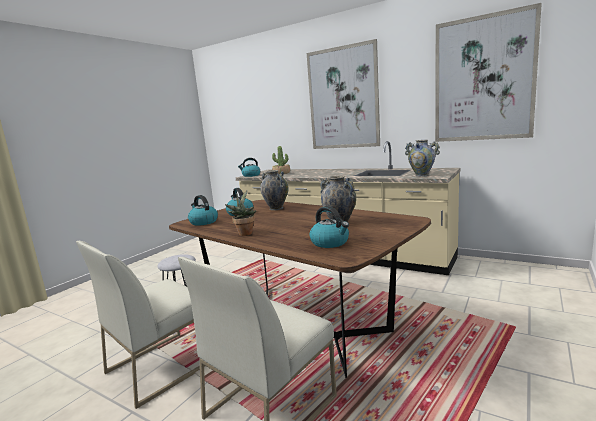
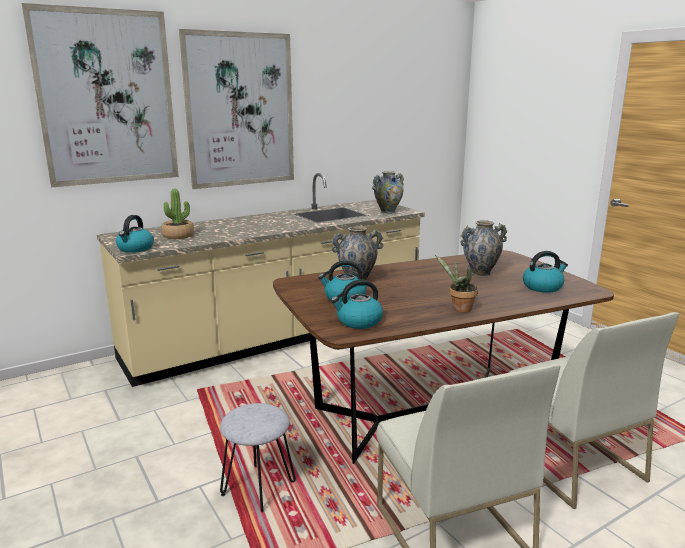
camera: 65 degrees left, 5 degrees up
(483, 79) = (392, 104): picture -> picture (107, 98)

